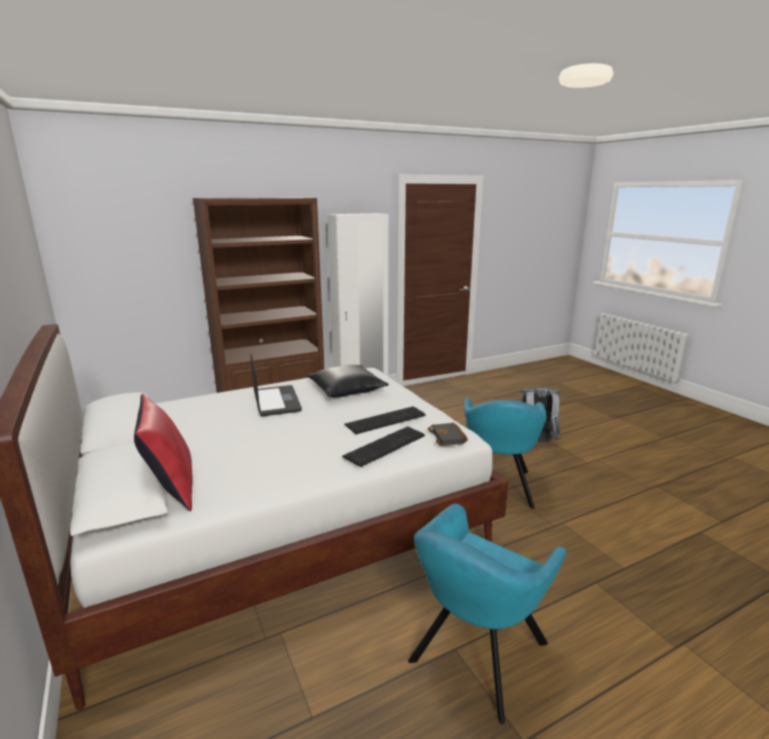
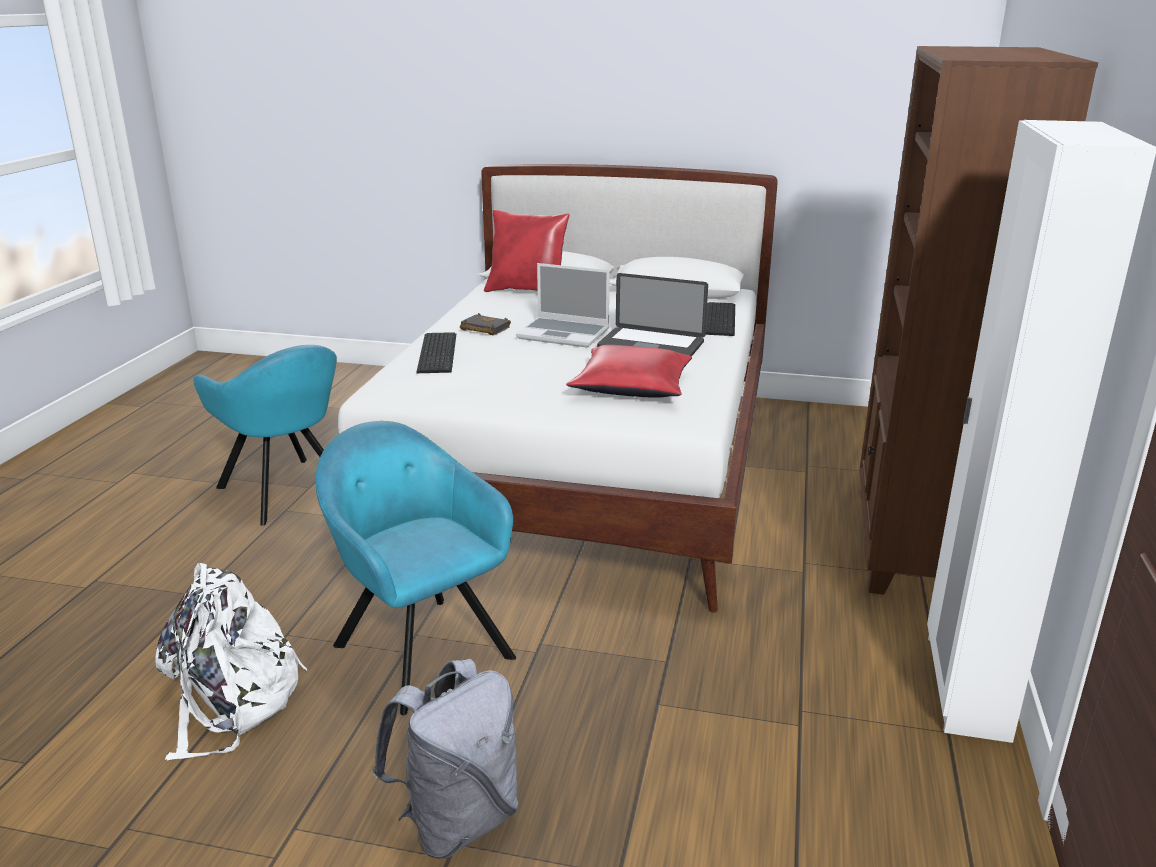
camera: 130 degrees right, 5 degrees up
(286, 428) = (565, 334): none -> laptop
(346, 389) = (633, 387): black pillow -> red pillow
(384, 419) = (491, 370): keyboard -> keyboard (721, 319)
(449, 437) = (389, 382): black book -> black book (483, 329)
(476, 656) = (288, 492): turquoise armchair -> turquoise armchair turned 150 degrees clockwise
(595, 510) = (231, 701): none -> white backpack

